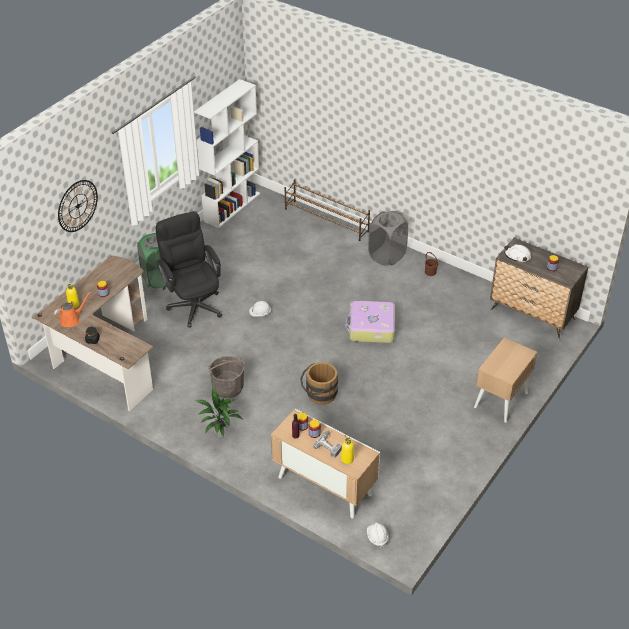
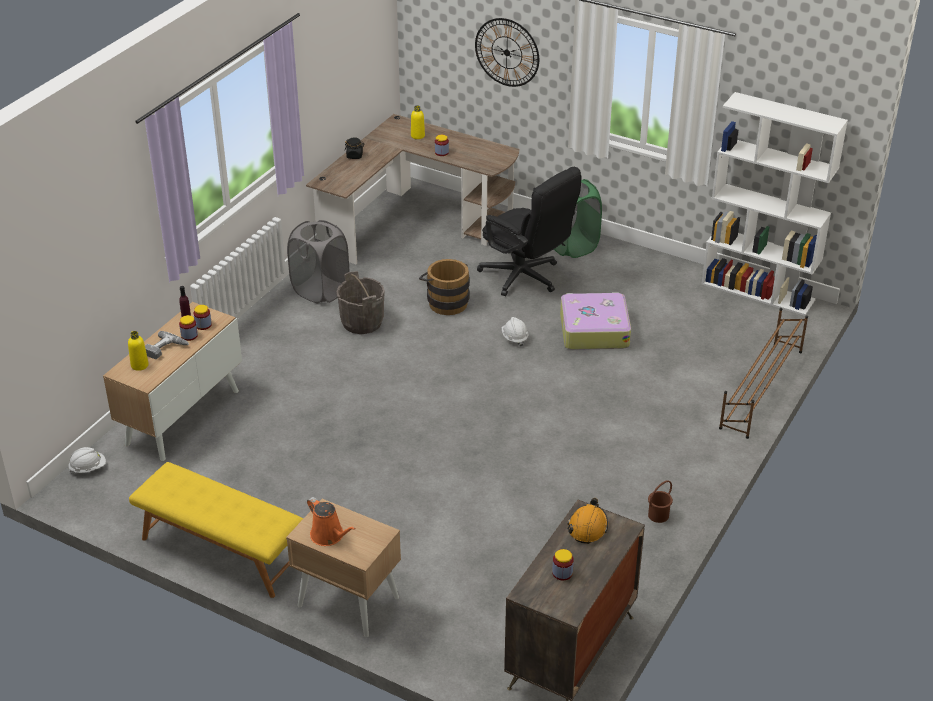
camera: 85 degrees right, 5 degrees down
(71, 320) = (390, 138): orange watering can -> orange watering can (329, 536)
(193, 303) = (526, 278): black office chair -> black office chair turned 75 degrees clockwise
(219, 434) = (277, 323): potted plant -> none
(319, 395) = (351, 403): brown bucket -> brown bucket (445, 301)
(371, 328) = (502, 449): suitcase -> suitcase (593, 330)
(387, 256) = (687, 461): grey laundry basket -> grey laundry basket (320, 290)
(461, 459) = (221, 551): none -> yellow bench
(517, 256) = (587, 527): white hard hat -> orange hard hat

